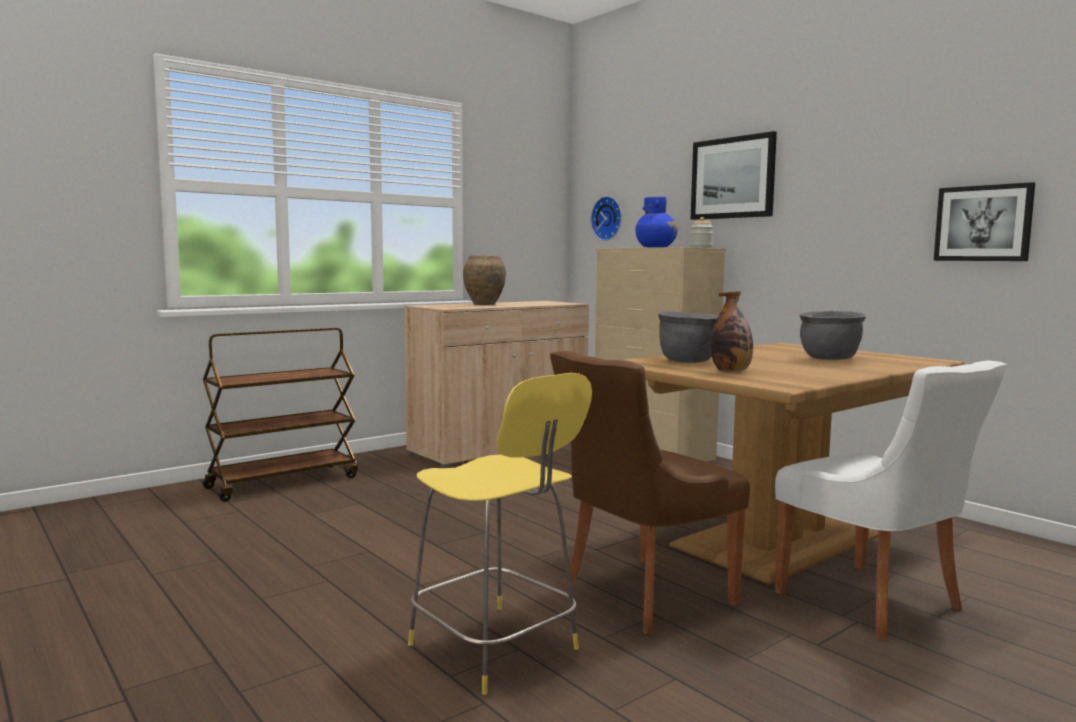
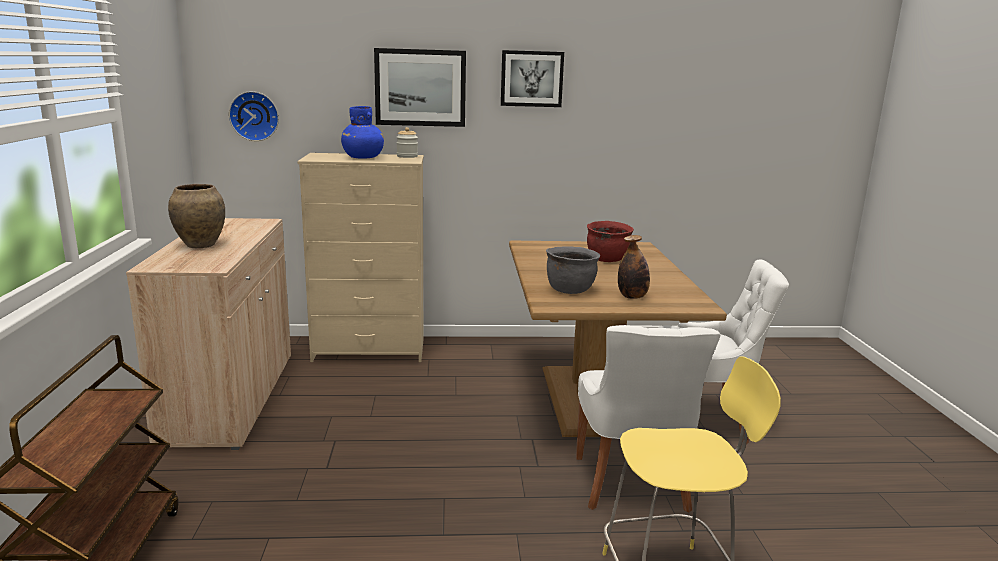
camera: 55 degrees left, 10 degrees up
(642, 595) = (632, 486): brown chair -> white chair
(829, 359) = (607, 259): grey cooking pot -> red cooking pot
(983, 223) = (633, 141): picture -> picture (531, 78)

